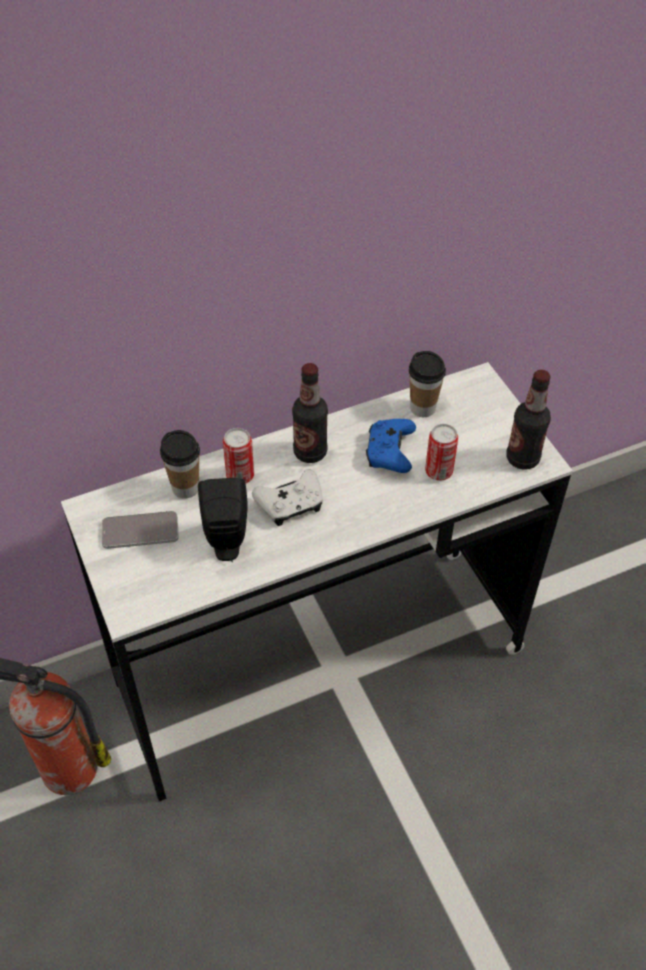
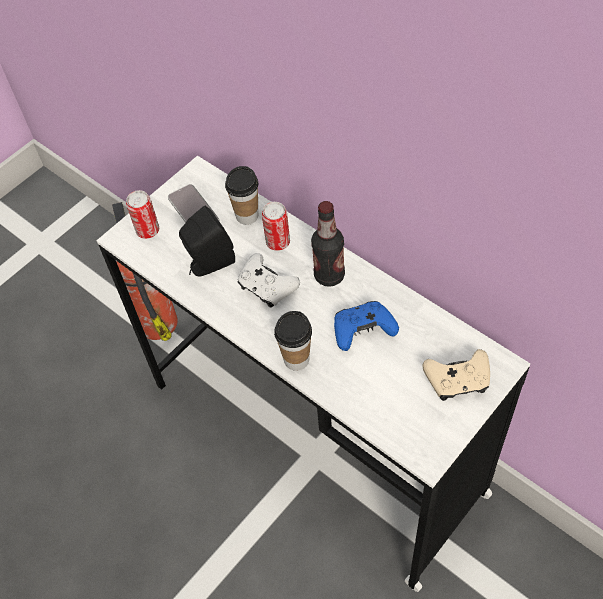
camera: 70 degrees right, 5 degrees up
(422, 408) = (432, 334): cup -> cup (296, 359)
(438, 471) = (363, 375): can -> can (148, 231)
(480, 412) = (458, 381): none -> beige game controller
(522, 459) = (420, 437): bottle -> none

